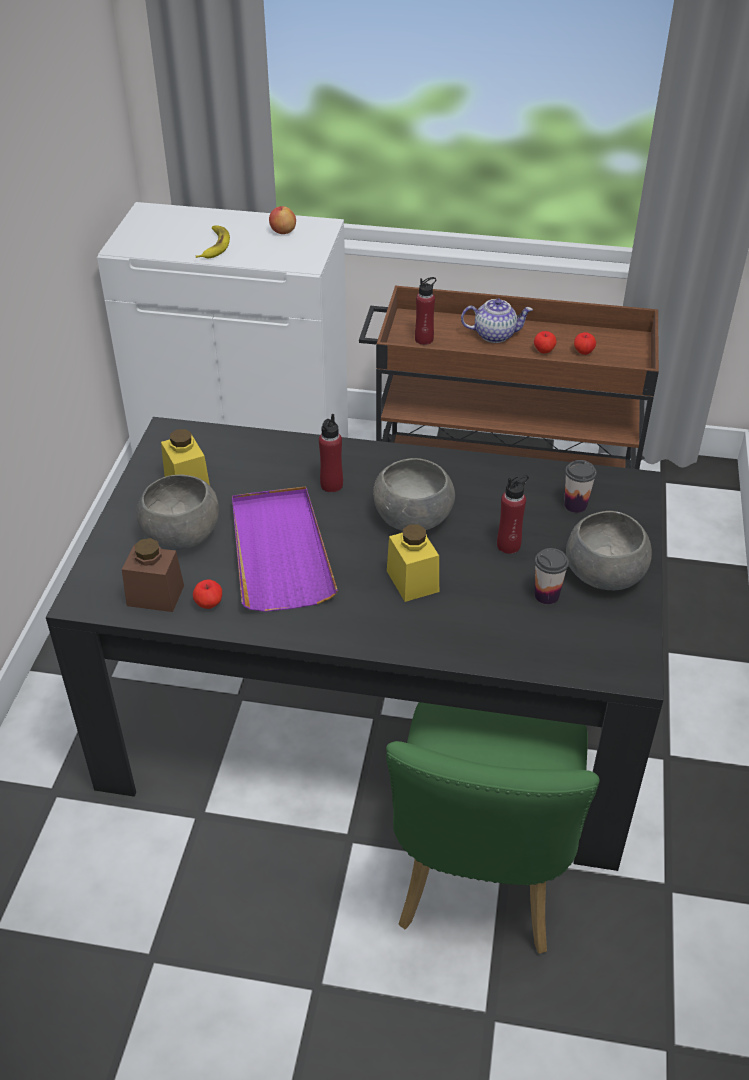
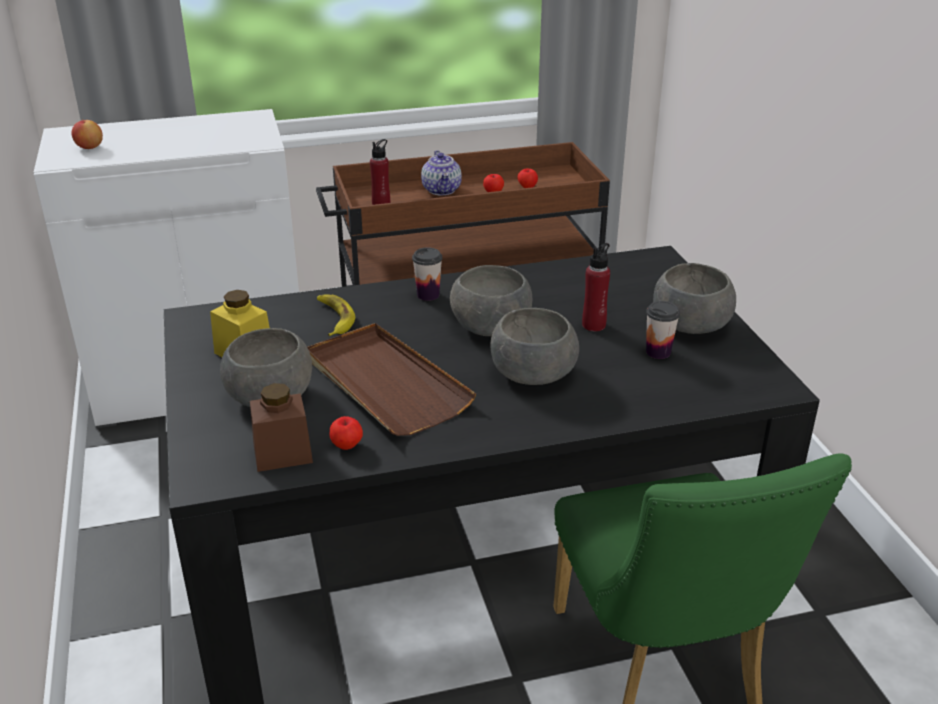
camera: 25 degrees left, 10 degrees down
(214, 246) = (157, 146): banana -> banana (334, 318)
(279, 551) = (385, 383): purple tray -> brown tray
(283, 232) = (220, 126): apple -> apple (89, 147)
(331, 485) = (393, 320): red bottle -> none
(412, 581) = (532, 373): yellow jar -> grey bowl
(495, 335) = (442, 190): teapot -> teapot turned 105 degrees clockwise
(575, 505) = (624, 283): cup -> cup (428, 295)

